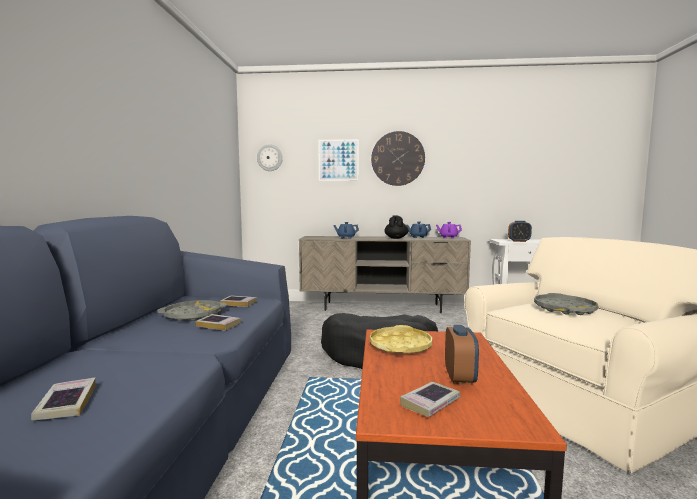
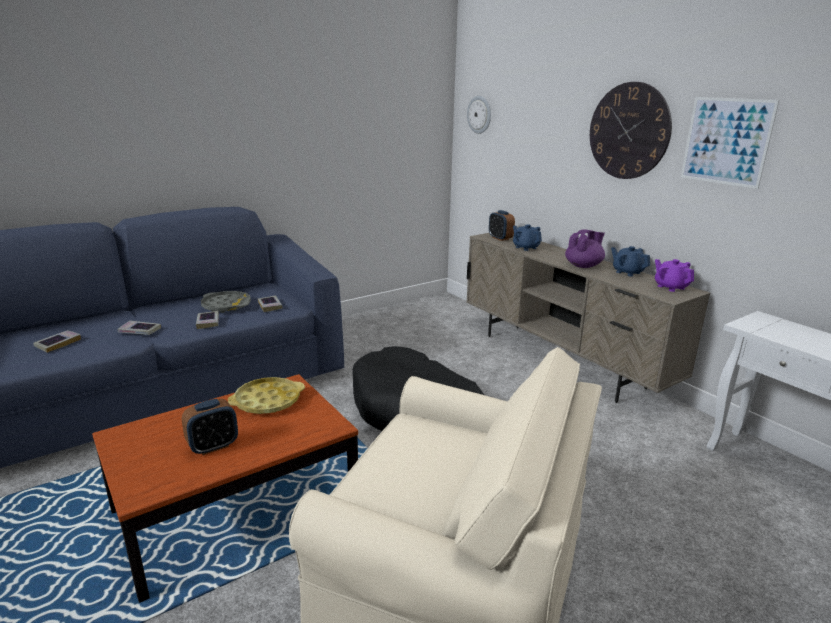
camera: 50 degrees right, 15 degrees up
(338, 160) = (550, 125): picture -> picture (726, 141)
(396, 238) = (584, 266): black teapot -> purple teapot
(430, 403) = (152, 446): book -> book (139, 331)
(519, 241) = (777, 335): alarm clock -> alarm clock (500, 238)
(564, 309) = (433, 454): grey tray -> none

